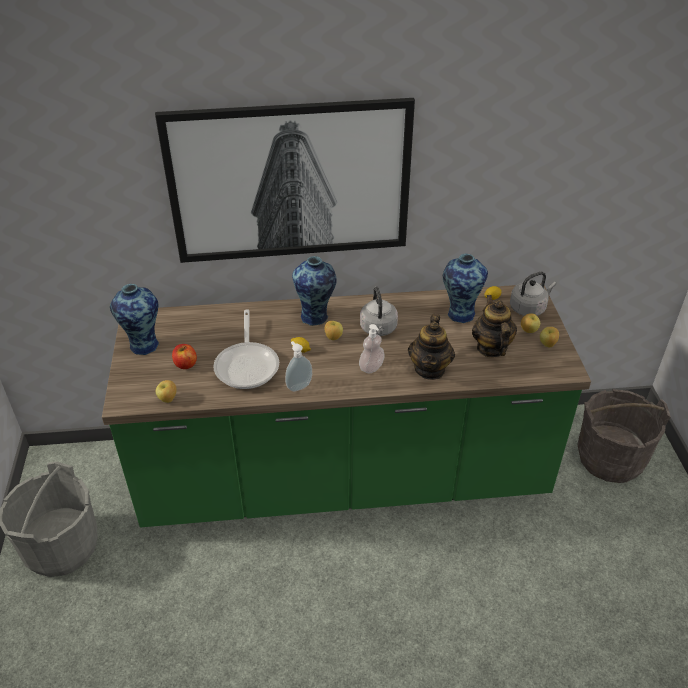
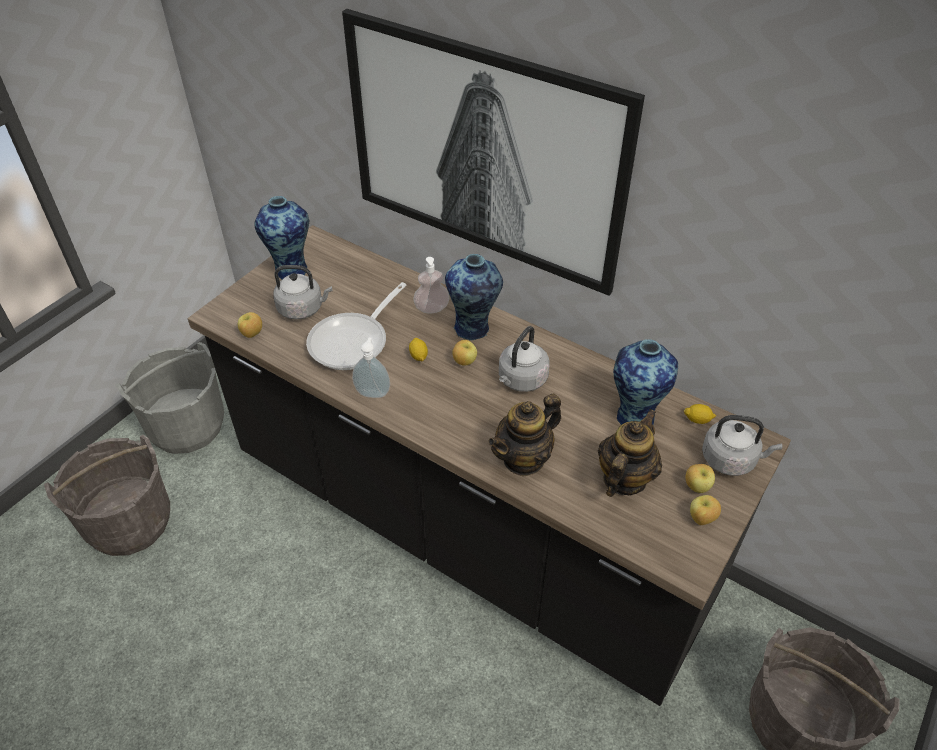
camera: 40 degrees right, 5 degrees up
(88, 642) = (129, 522): none -> grey bucket
(185, 364) = (303, 309): apple -> grey kettle
(344, 476) = (468, 525): green counter -> black counter
(371, 367) = (465, 417): soap dispenser -> soap dispenser (431, 308)

